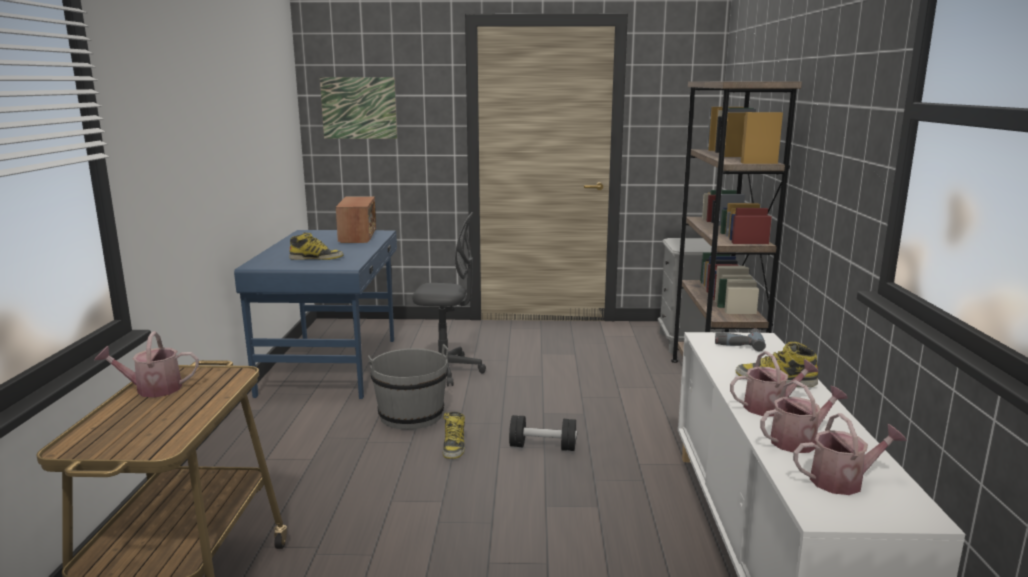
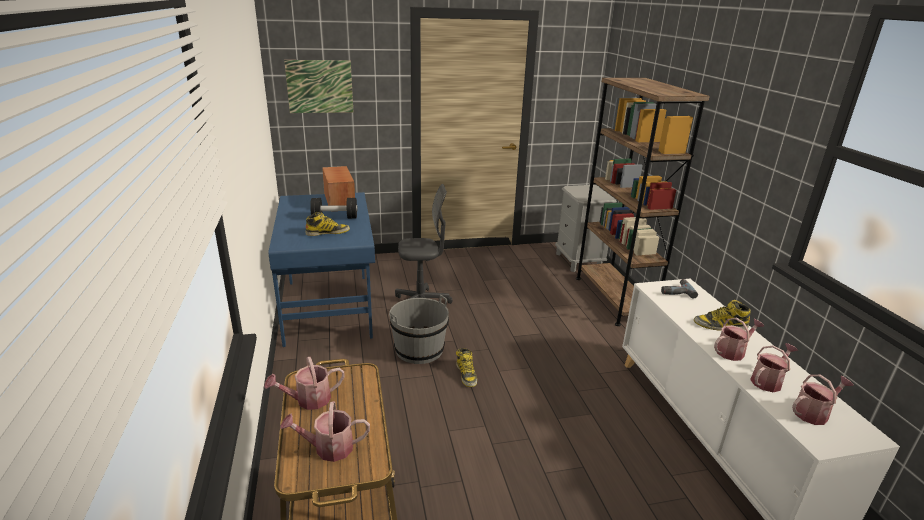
camera: 15 degrees left, 10 degrees up
(130, 429) = (328, 448): none -> watering can
(543, 447) = (528, 367): black dumbbell -> black dumbbell (335, 218)

